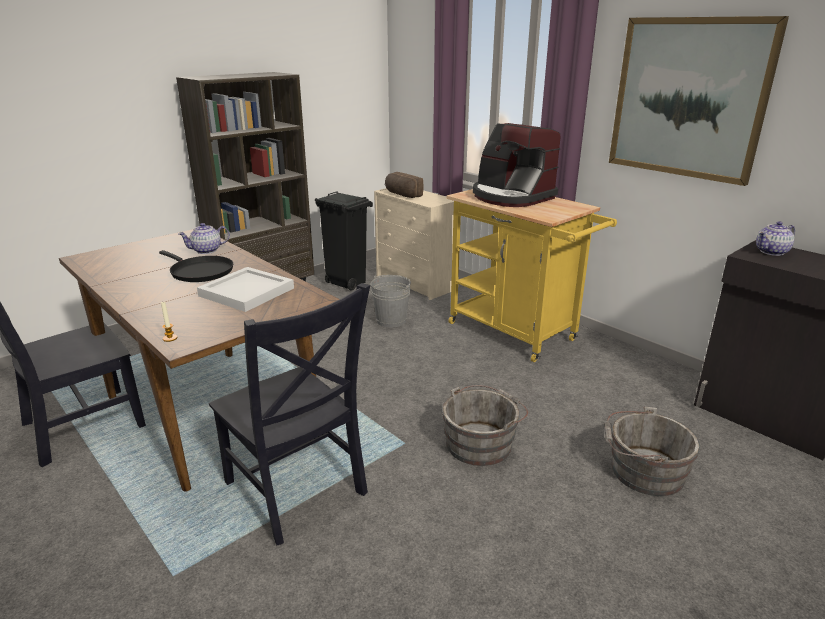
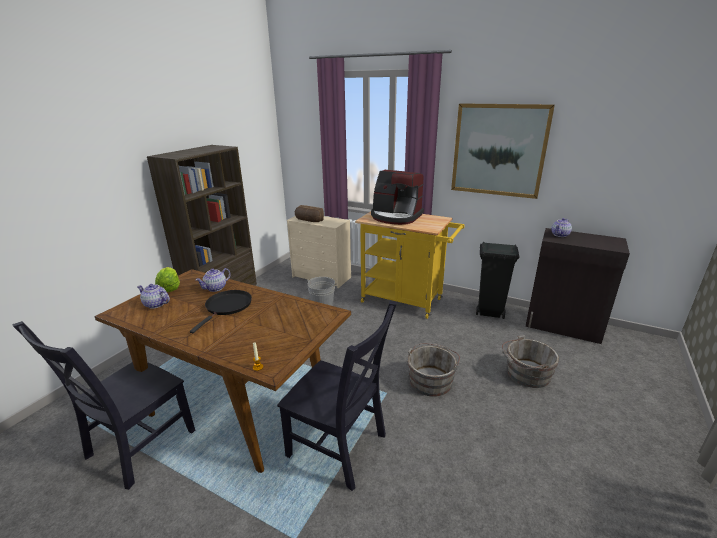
camera: 20 degrees left, 0 degrees up
(127, 257) = (156, 304): none -> teapot
(159, 242) = (170, 287): none -> lettuce
(199, 272) = (227, 307): black frying pan -> black frying pan turned 90 degrees counterclockwise
(247, 291) = (278, 316): white tray -> none
(346, 283) = (274, 286): black trash can -> black trash can (489, 312)

